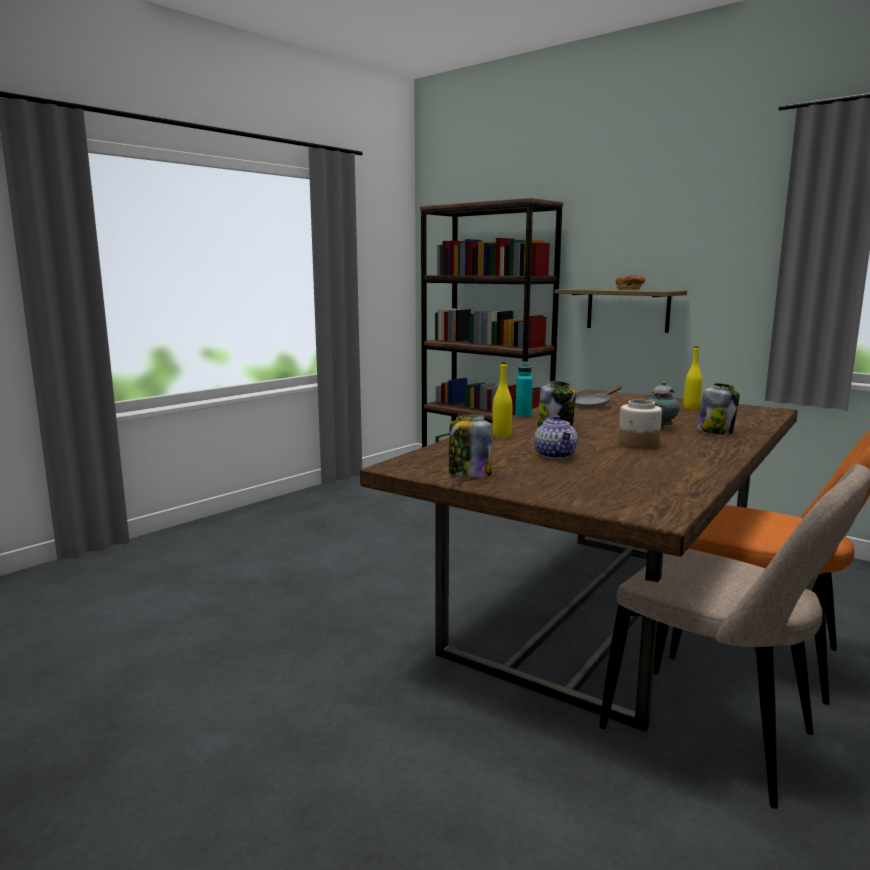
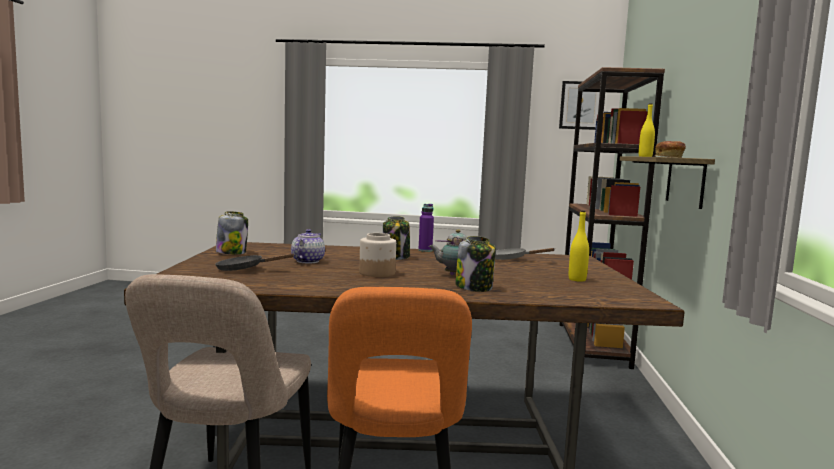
camera: 55 degrees right, 5 degrees down
(387, 227) = (581, 105): none -> picture
(501, 436) = (348, 251): yellow bottle -> yellow bottle (645, 156)
(523, 416) = (425, 250): turquoise bottle -> purple bottle
(555, 455) = (307, 261): teapot -> teapot turned 150 degrees clockwise
(591, 480) = (244, 269): none -> black frying pan

